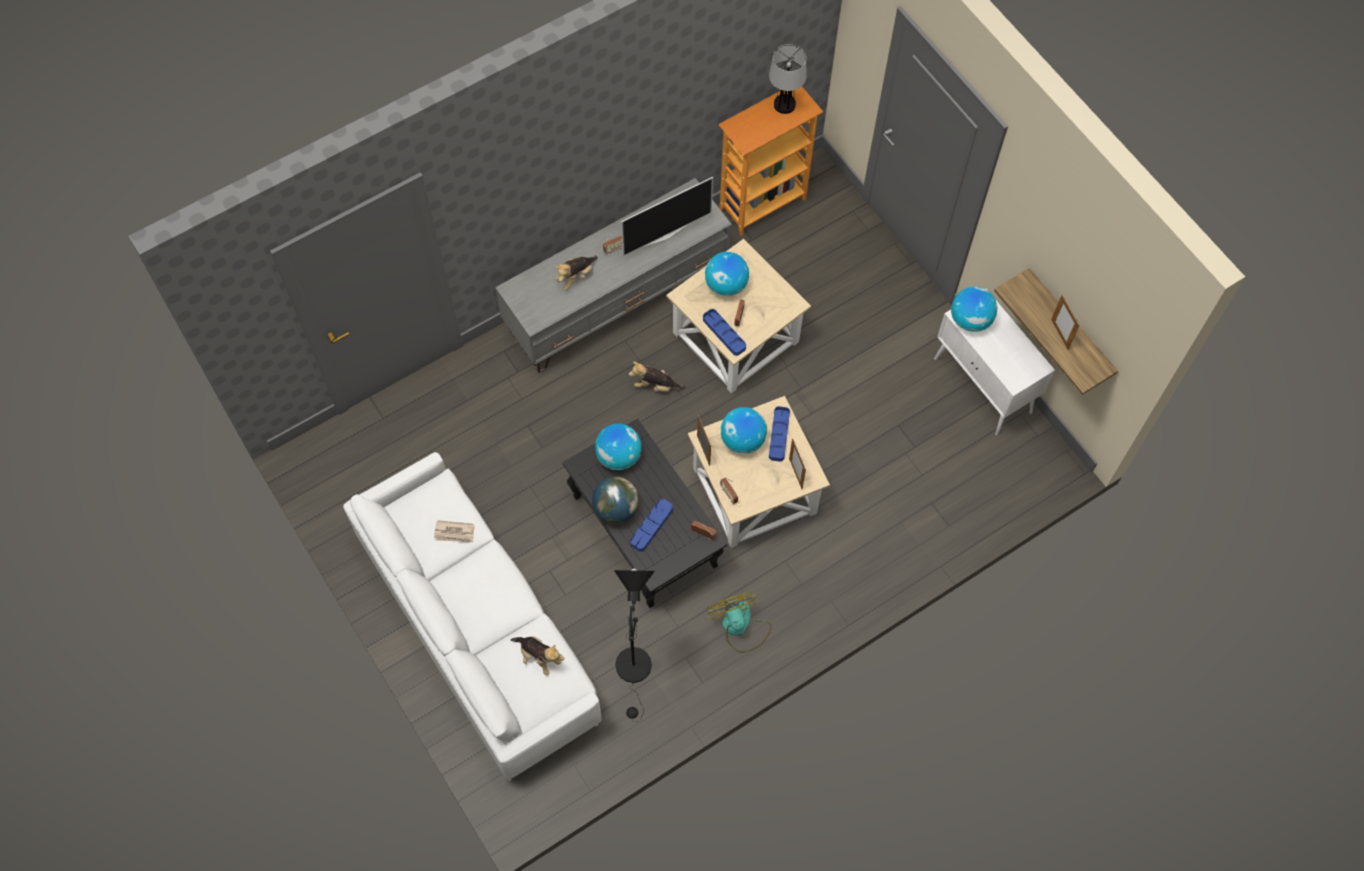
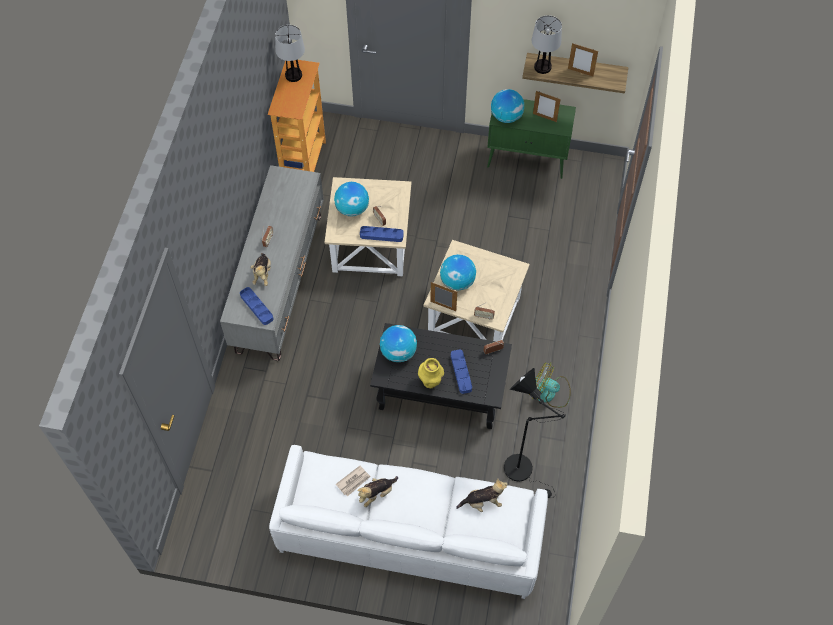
camera: 45 degrees left, 5 degrees down
(615, 509) = (430, 382): globe -> yellow vase
(656, 385) = (355, 308): plush toy -> plush toy (377, 493)
(665, 235) = (289, 209): television -> none
(779, 435) = (473, 262): blue tray -> blue tray (256, 307)
(795, 473) = (505, 274): picture frame -> picture frame (544, 117)
(983, 386) = (527, 160): white cabinet -> green cabinet
(1026, 296) = (542, 67): none -> table lamp

